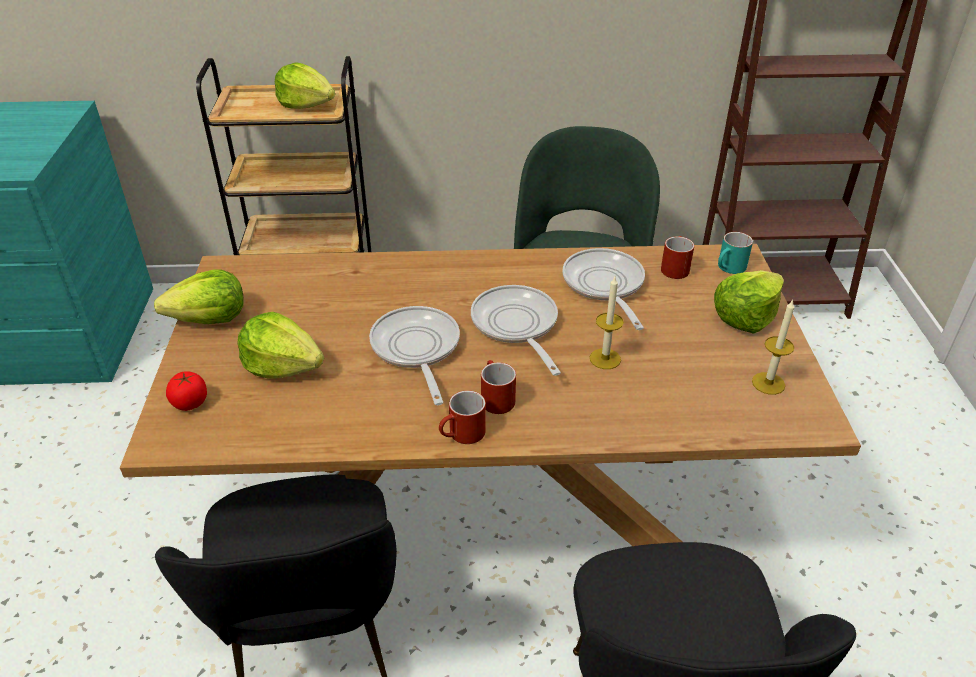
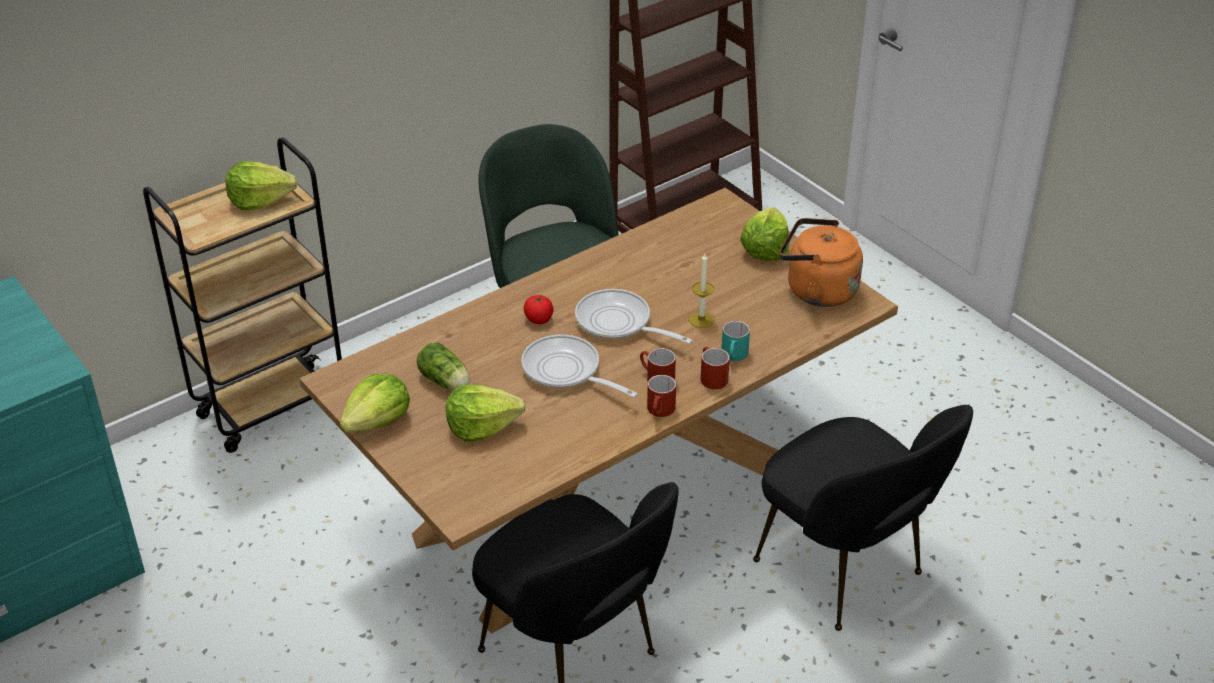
camera: 35 degrees left, 0 degrees up
(190, 402) = (446, 481): tomato -> tomato (538, 319)
(303, 311) = (446, 382): none -> lettuce
(604, 286) = (650, 266): frying pan -> none
(674, 267) = (685, 231): red mug -> red mug (710, 377)
(729, 268) = (724, 216): turquoise mug -> turquoise mug (734, 356)
(768, 383) = (816, 290): candle -> orange kettle

